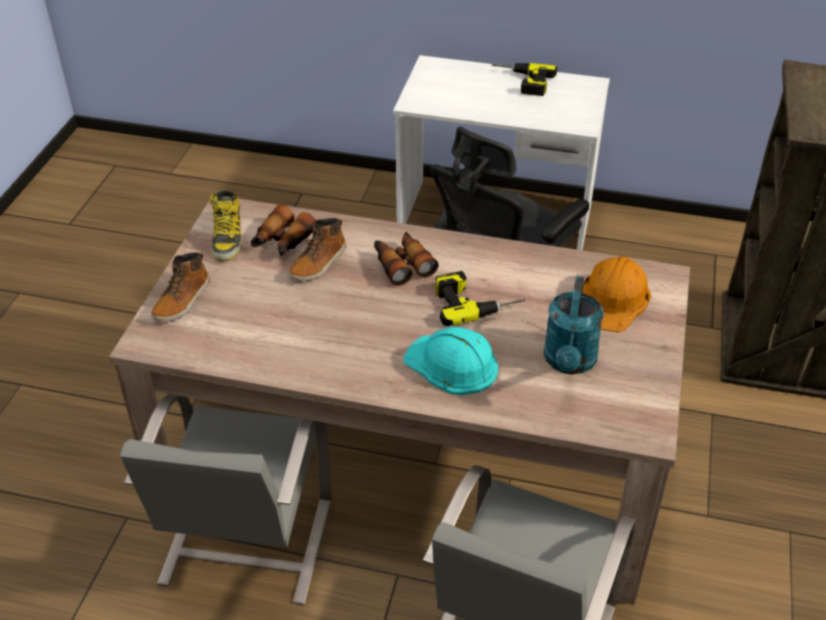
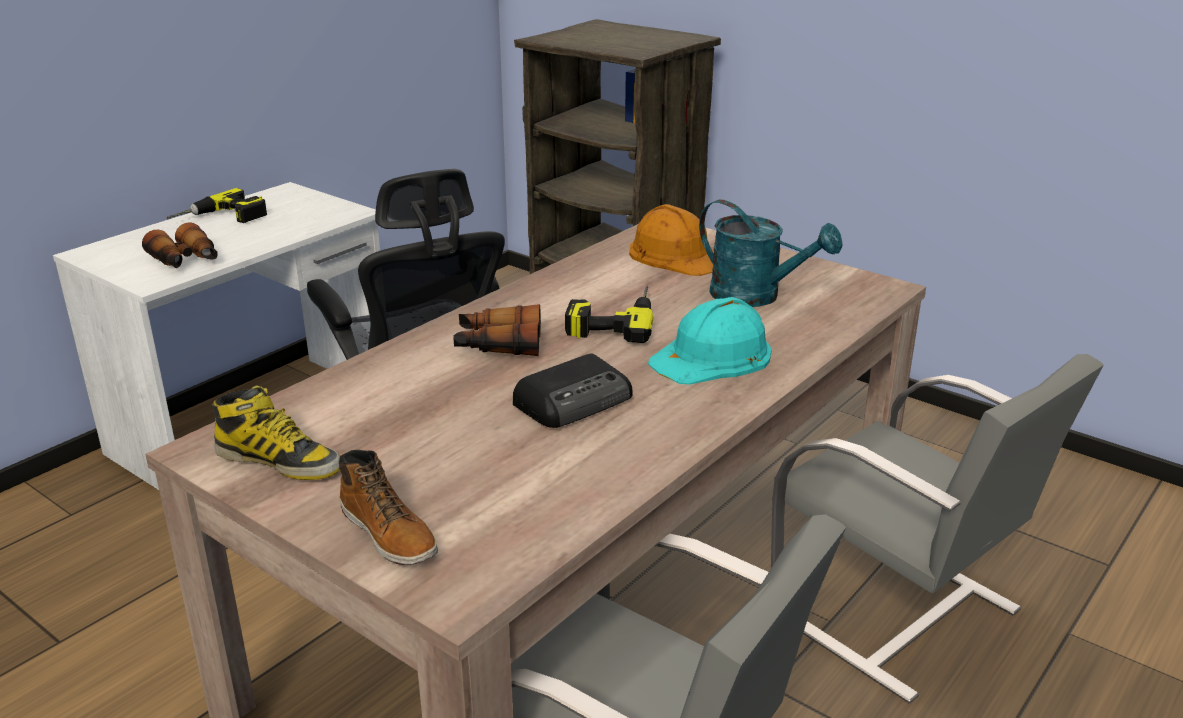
camera: 65 degrees left, 15 degrees down
(282, 241) = (347, 417): binoculars -> binoculars (186, 261)
(319, 263) = (431, 399): boot -> none
(352, 320) = (575, 400): none -> radio

